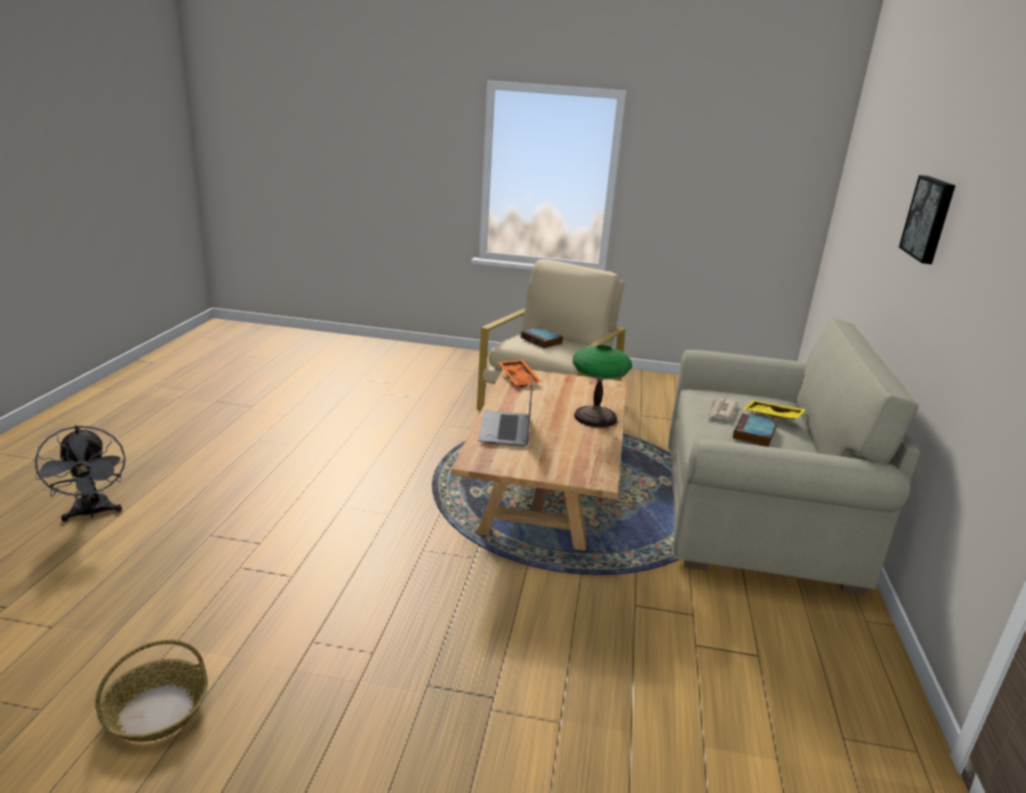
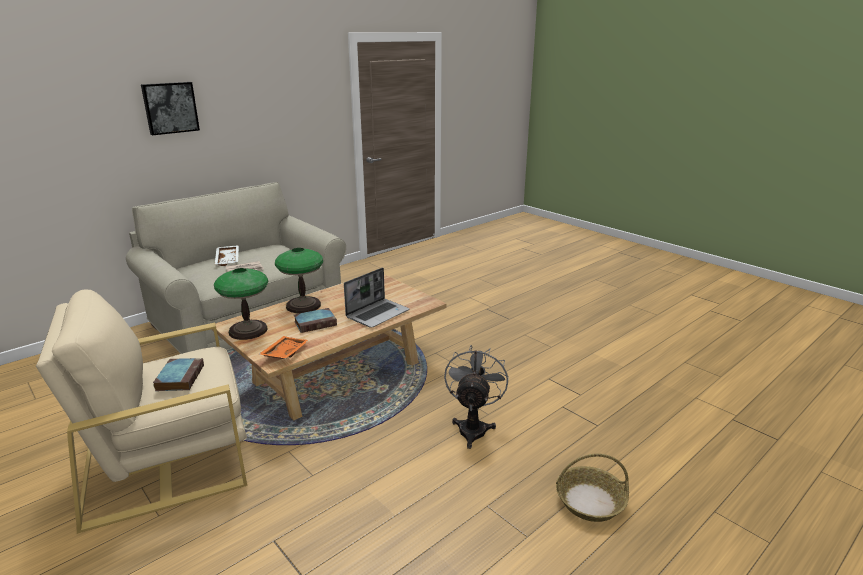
camera: 140 degrees left, 0 degrees up
(92, 513) = (701, 484): grey fan -> grey fan (473, 427)
(157, 710) = (629, 346): basket -> basket (589, 501)
(587, 385) = (248, 330): none -> table lamp
(754, 434) = (266, 256): book -> book (316, 323)
(772, 417) = (228, 259): yellow tray -> white tray

